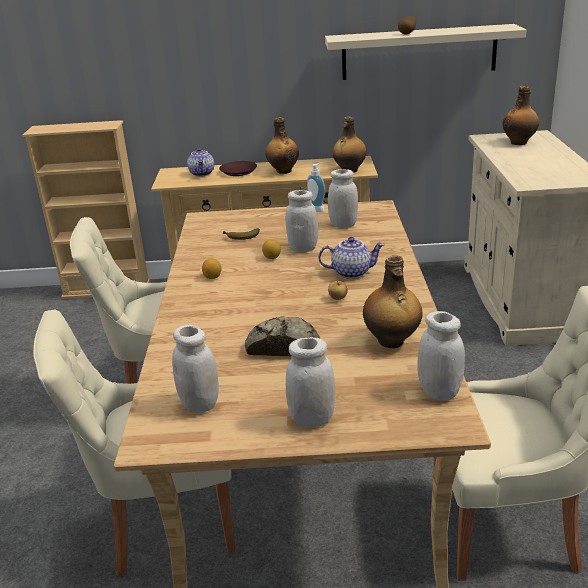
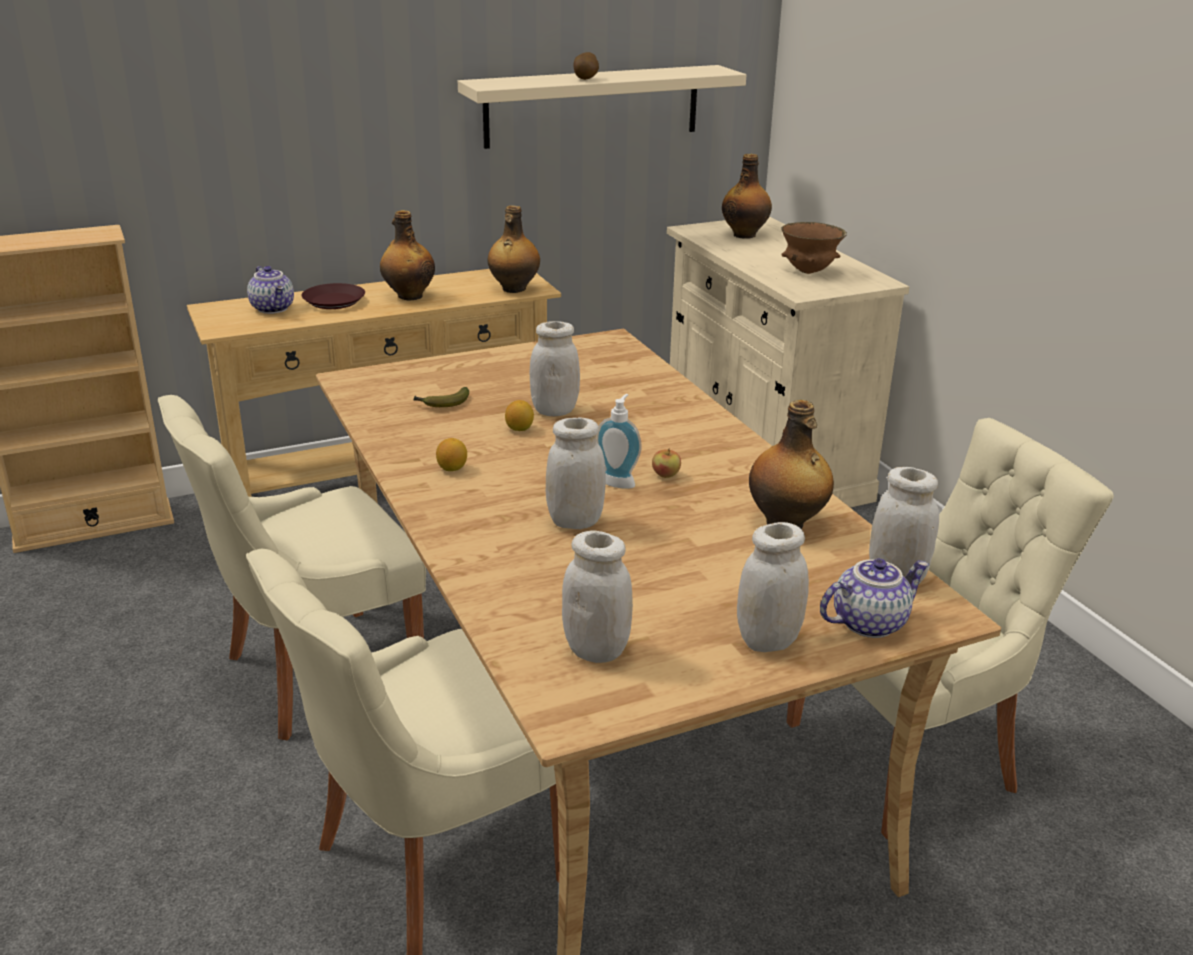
camera: 25 degrees left, 0 degrees up
(283, 345) = (645, 551): bread -> none
(318, 209) = (527, 350): soap dispenser -> soap dispenser (619, 481)
(343, 225) = (584, 370): white jar -> white jar (575, 521)
(351, 272) = (654, 437): teapot -> teapot (868, 622)
(544, 170) = (809, 272): none -> brown bowl

